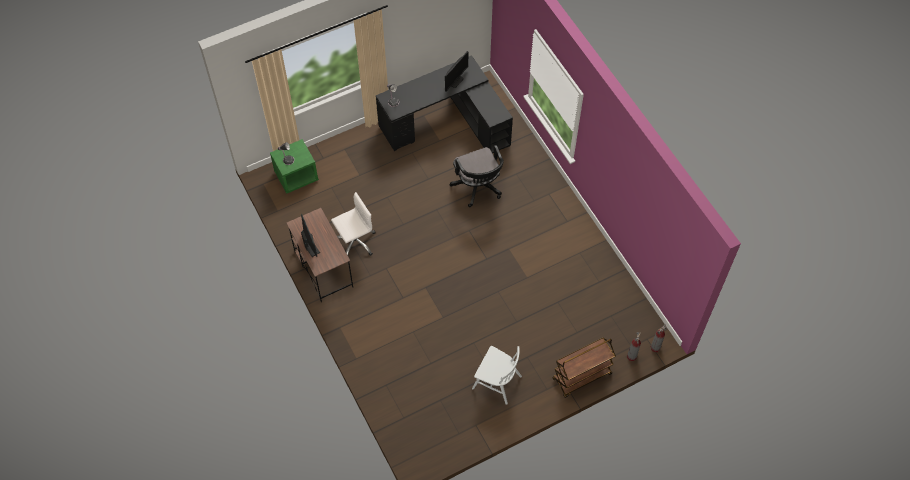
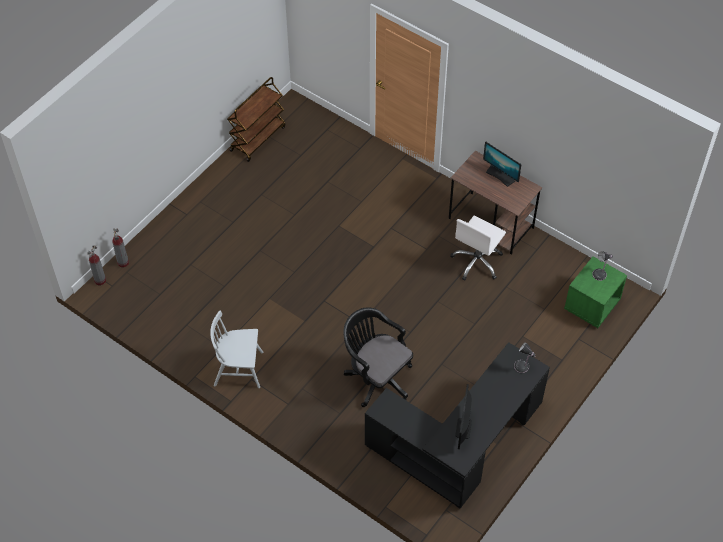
camera: 155 degrees right, 5 degrees down
(496, 382) = (253, 189): white chair -> white chair (239, 369)
(581, 377) = (169, 224): brown cart -> brown cart (257, 138)

